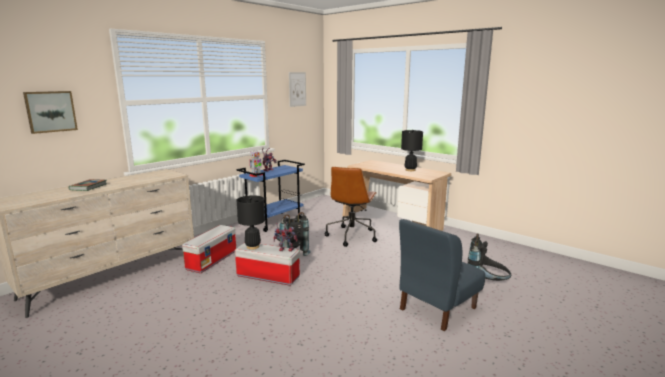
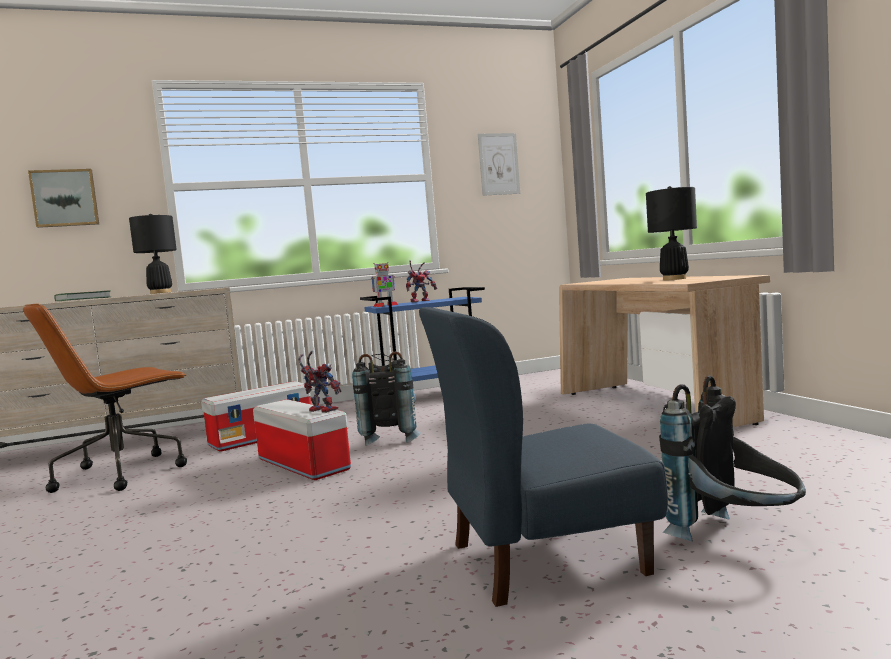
camera: 30 degrees right, 10 degrees down
(252, 246) = (282, 405): black table lamp -> black table lamp (160, 293)
(351, 236) = (539, 421): brown office chair -> brown office chair (123, 473)

